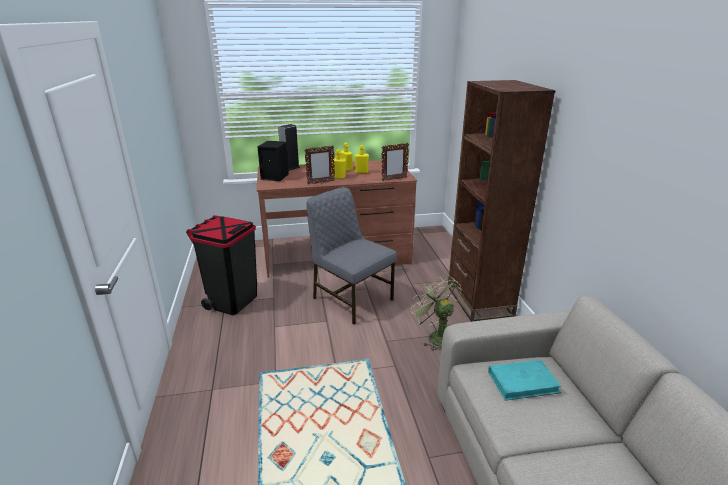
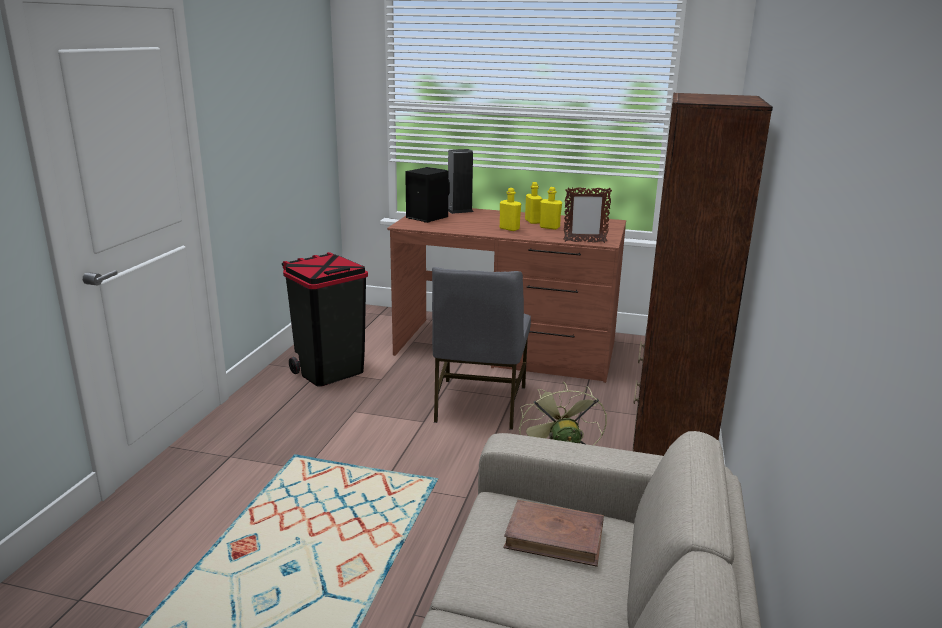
camera: 25 degrees right, 5 degrees down
(320, 183) = (477, 231): picture frame -> none
(351, 299) = (478, 404): grey chair -> grey chair turned 150 degrees counterclockwise
(523, 382) = (555, 537): turquoise book -> brown book

